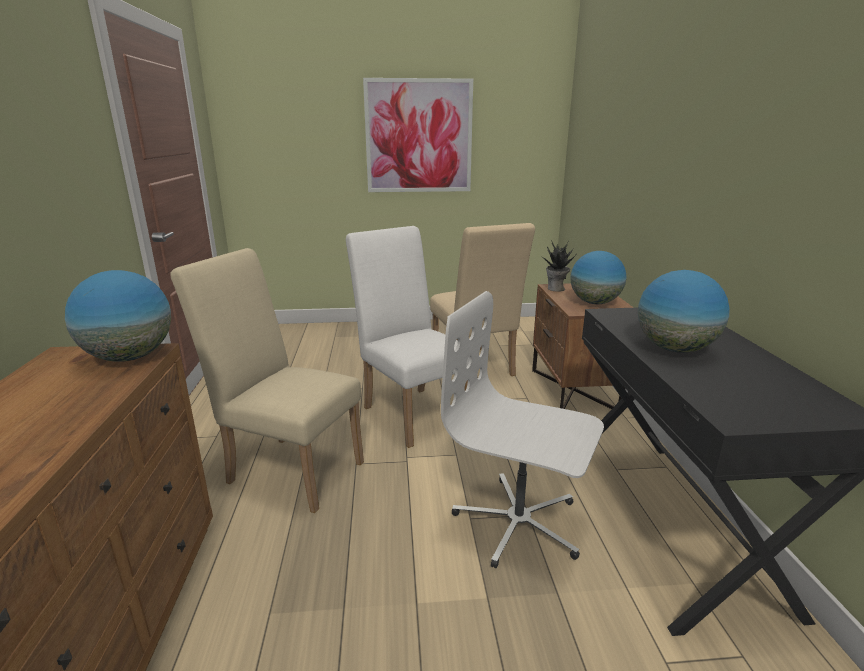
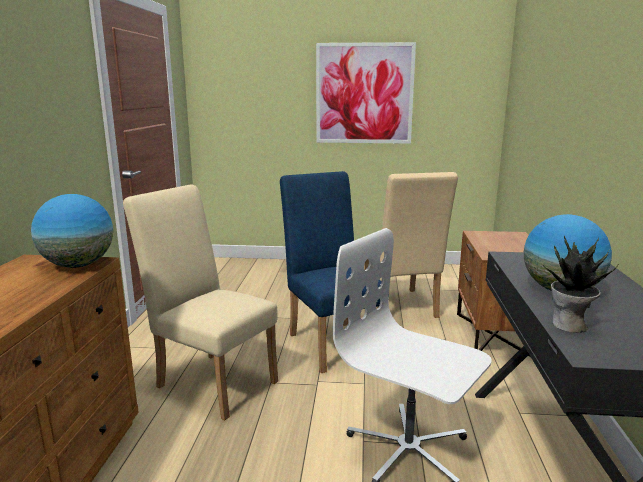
camera: 10 degrees right, 5 degrees down
(411, 411) = (332, 342): white chair -> blue chair
(556, 289) = (479, 235): potted plant -> potted plant (569, 326)
(594, 303) = (512, 249): globe -> none

